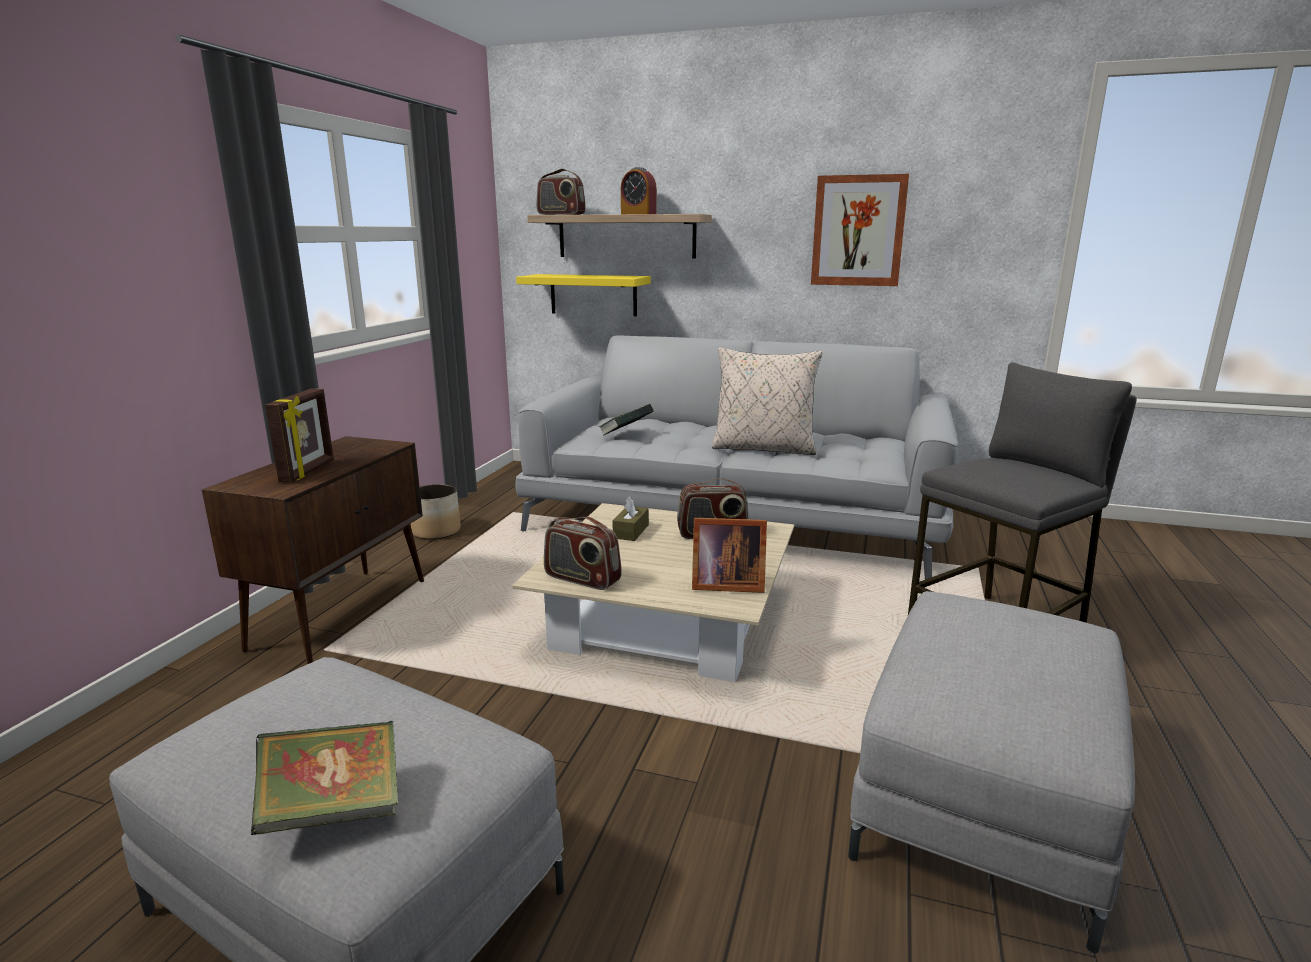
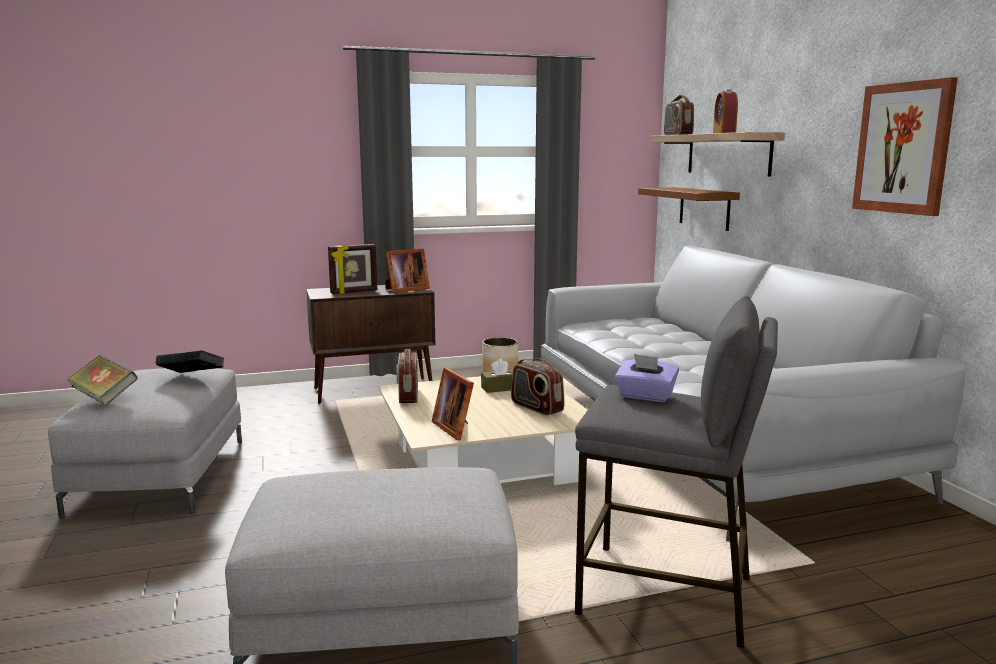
camera: 55 degrees right, 5 degrees down
(366, 449) = (405, 290): none -> picture frame
(593, 295) = (704, 208): yellow shelf -> brown shelf
(626, 434) = (617, 328): book -> book (192, 378)
(764, 448) = (681, 363): beige pillow -> none
(989, 469) = (645, 396): none -> purple tissue box

